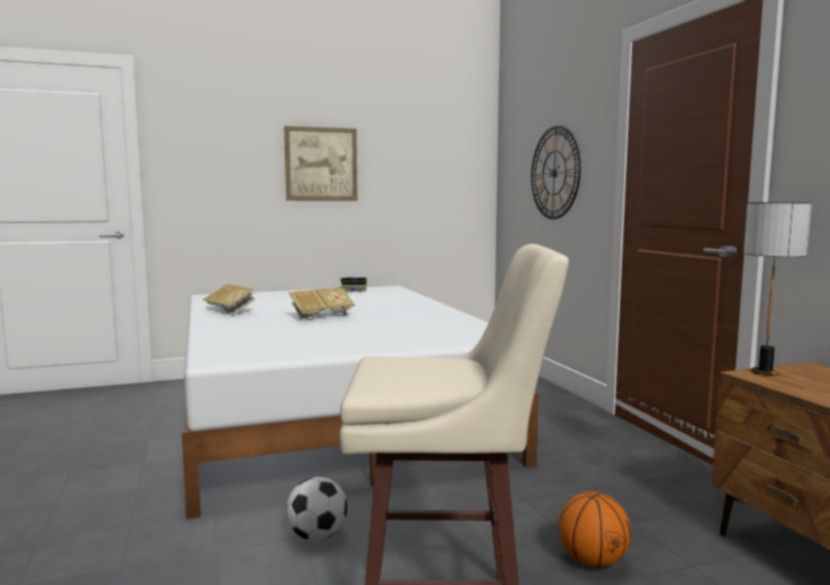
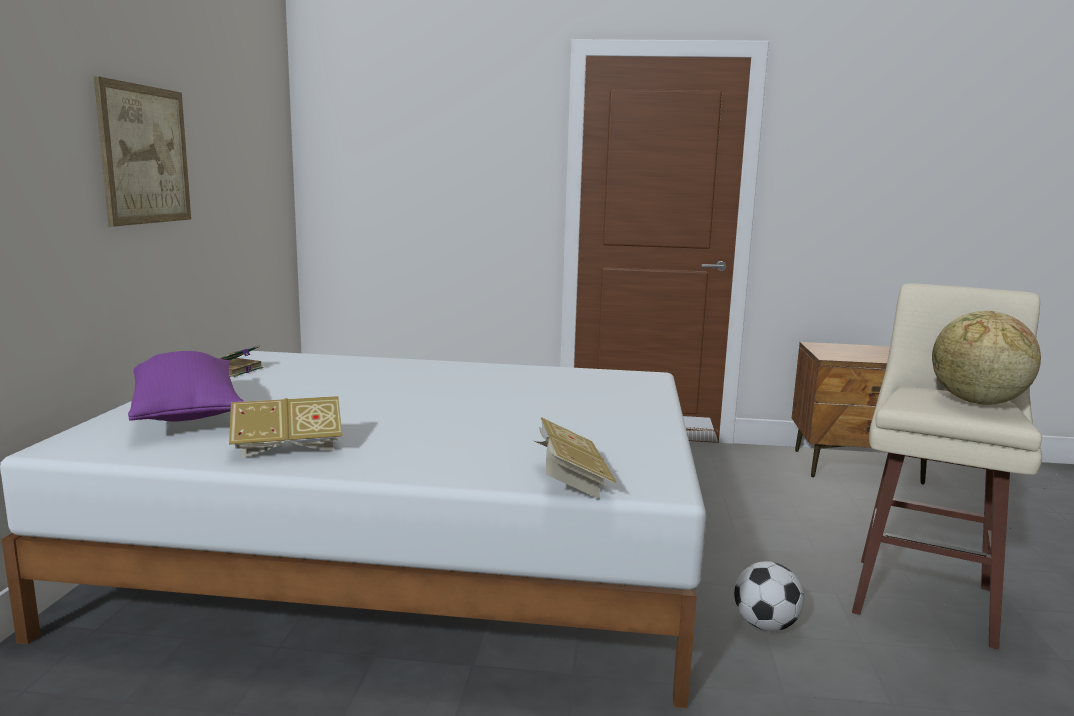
camera: 65 degrees left, 5 degrees up
(270, 296) = (187, 412): none -> purple pillow
(321, 316) = (429, 411): book -> book (570, 480)
(418, 375) = (976, 402): none -> globe
(554, 173) = (447, 181): wall clock -> none
(593, 561) = (841, 524): basketball -> none
(764, 372) = (826, 354): table lamp -> none

